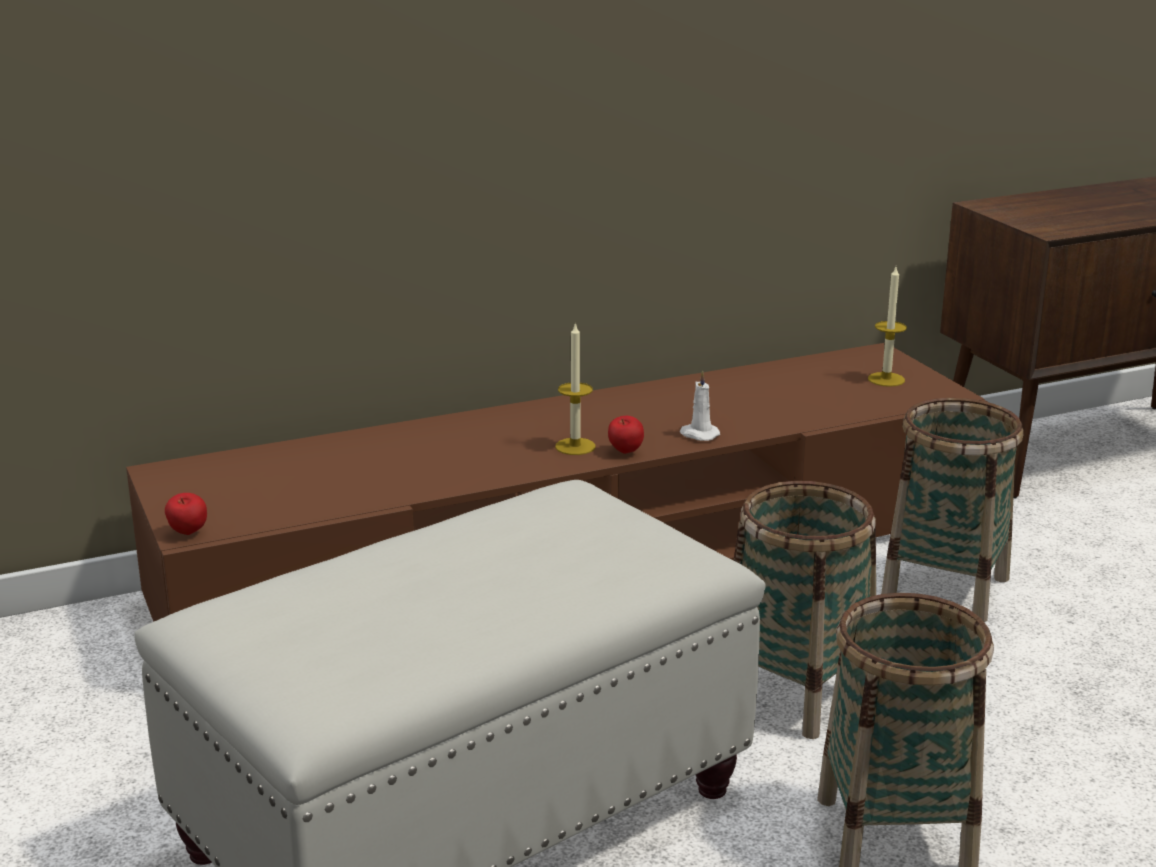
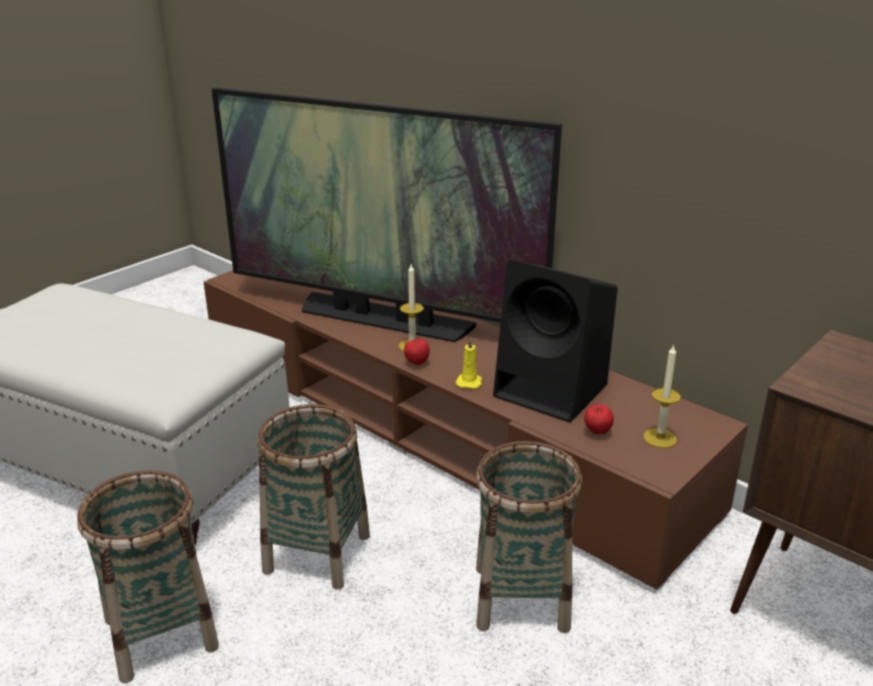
camera: 65 degrees right, 5 degrees up
(188, 533) = (227, 279): apple -> apple (597, 433)
(476, 448) = (383, 319): none -> television
(698, 434) = (469, 382): white candle -> yellow candle
(757, 400) = (554, 391): none -> black speaker

